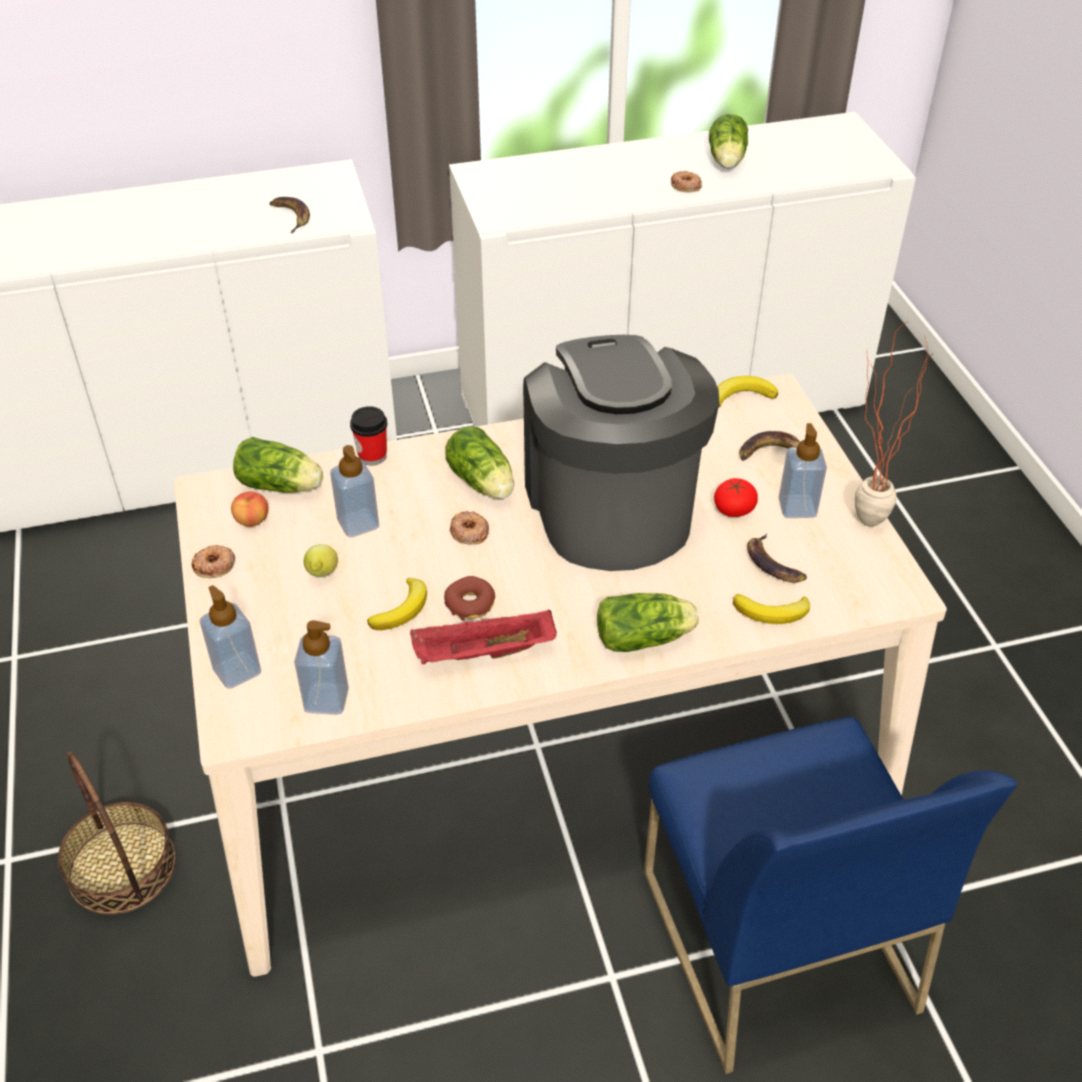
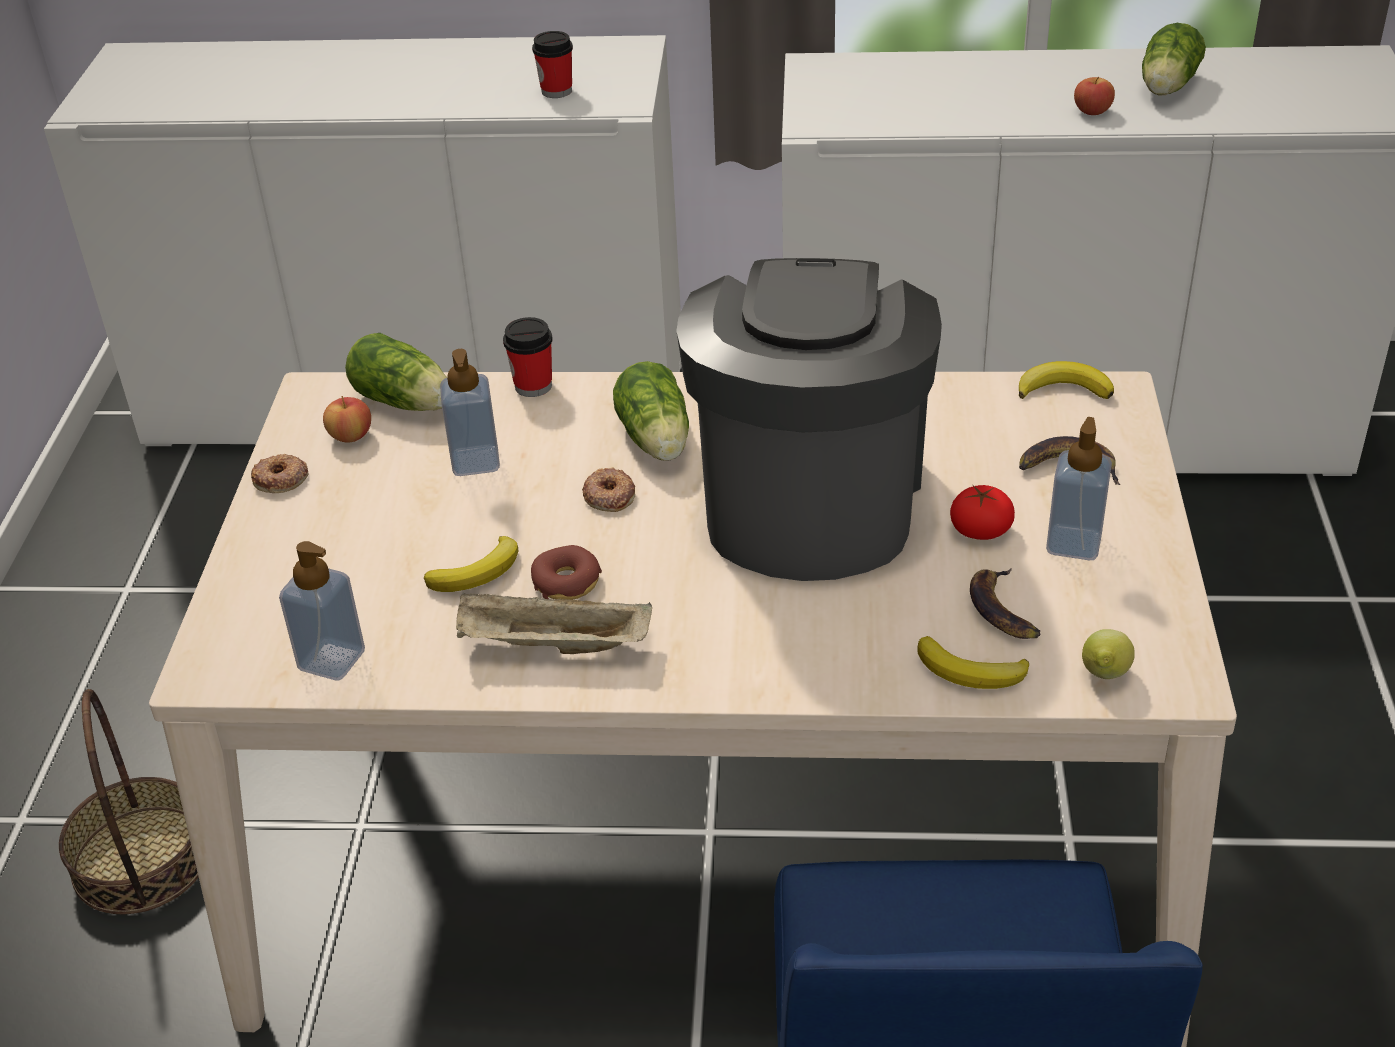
camera: 20 degrees right, 5 degrees down
(237, 670) = (244, 605): soap dispenser -> none
(291, 216) = (556, 91): banana -> cup
(322, 575) = (401, 514): lemon -> lemon (1104, 676)
(483, 654) = (552, 646): red tray -> beige tray
(646, 638) = (778, 670): lettuce -> none
(685, 185) = (1092, 111): donut -> apple
(856, 521) = (1153, 576): potted plant -> none

